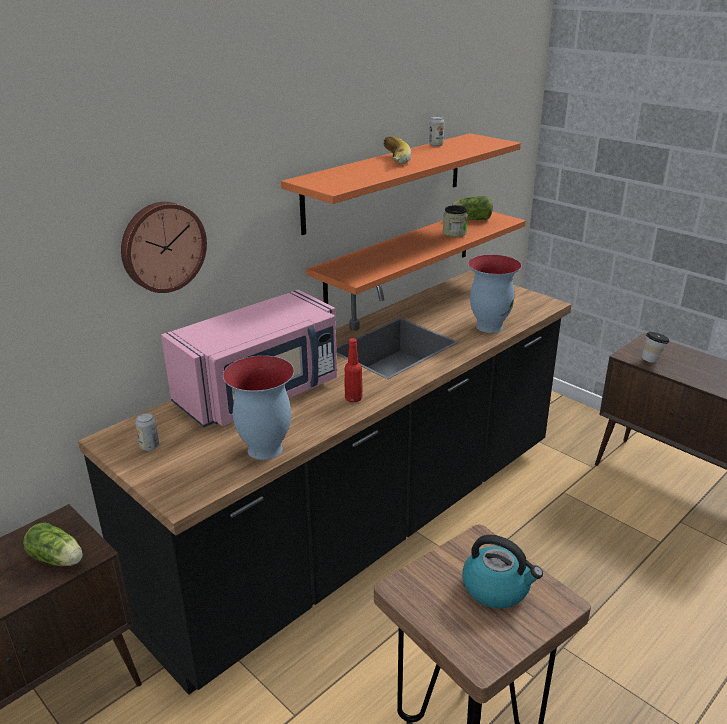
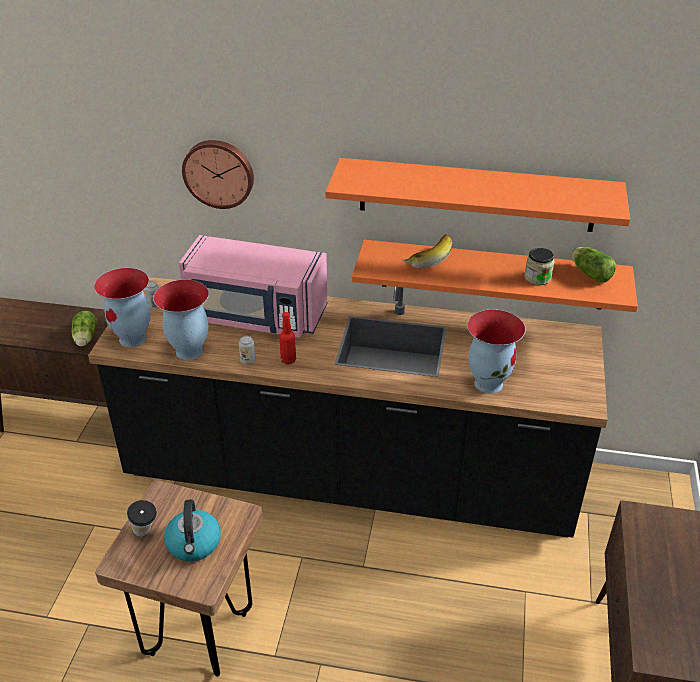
camera: 55 degrees right, 10 degrees up
(190, 479) = (133, 338): none -> vase
(391, 160) = (460, 179): banana -> banana (427, 258)
(436, 145) = (546, 180): can -> can (248, 361)
(652, 360) = (650, 537): cup -> cup (146, 533)

